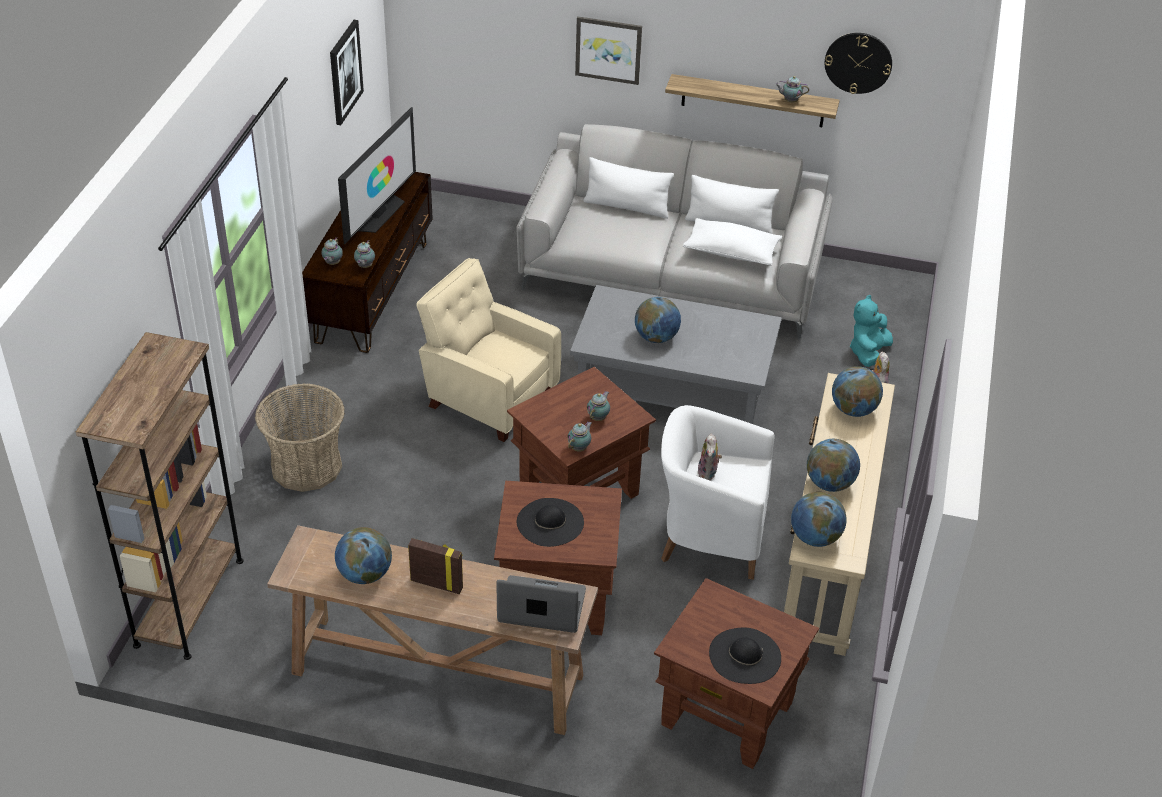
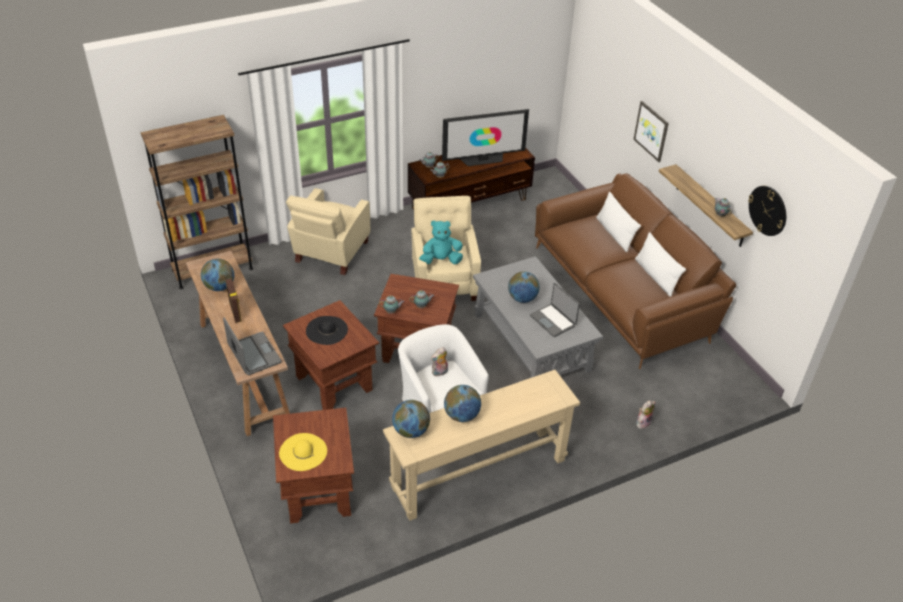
camera: 50 degrees right, 0 degrees up
(306, 466) = (330, 253): basket -> beige armchair
(345, 72) = (502, 71): picture -> none
(673, 275) = (622, 292): grey sofa -> brown sofa
(718, 337) = (553, 320): none -> laptop
(731, 252) = (632, 289): white pillow -> none
(744, 656) = (303, 452): black hat -> yellow hat
(853, 410) = (536, 395): globe -> none
(868, 352) = (667, 403): turquoise plush toy -> turquoise plush toy (441, 260)

